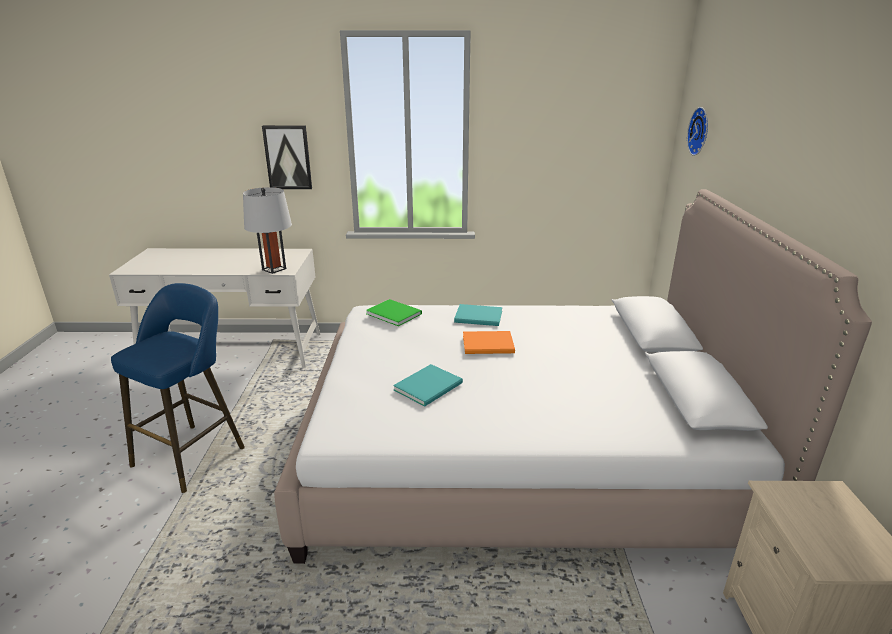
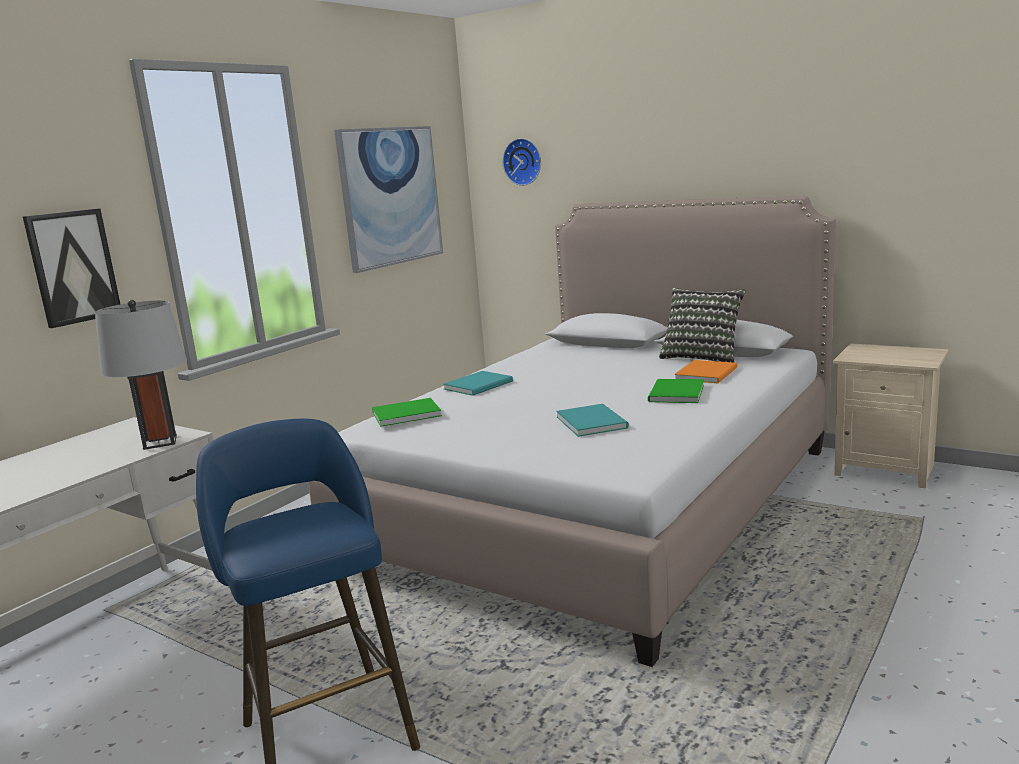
camera: 55 degrees left, 10 degrees down
(489, 345) = (547, 389): orange book -> orange book (708, 373)
(529, 406) = (674, 394): none -> green book
(561, 142) = (391, 196): none -> picture
(658, 392) = (702, 357): none -> pillow

